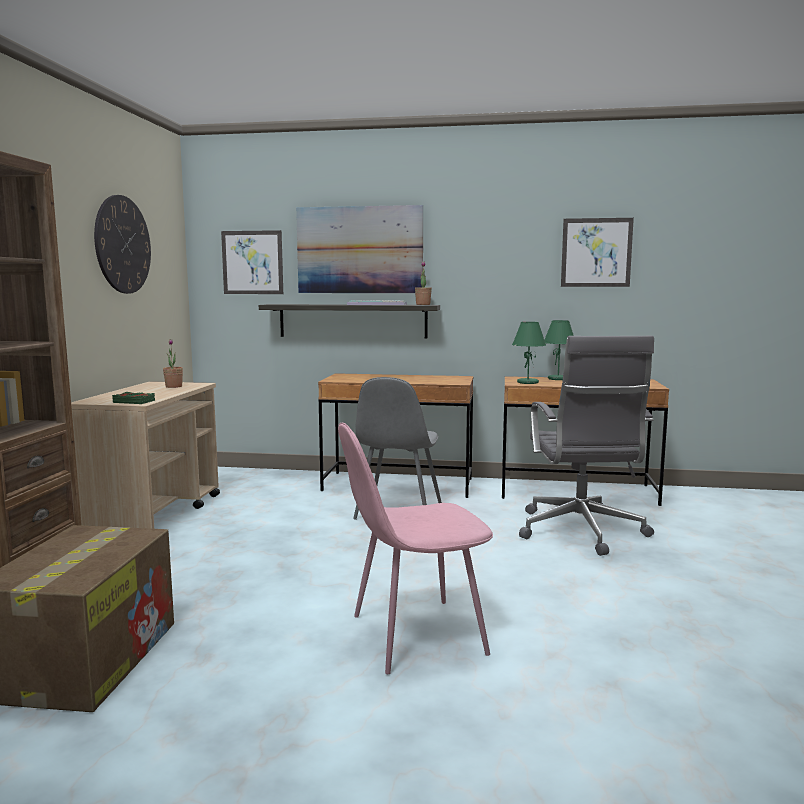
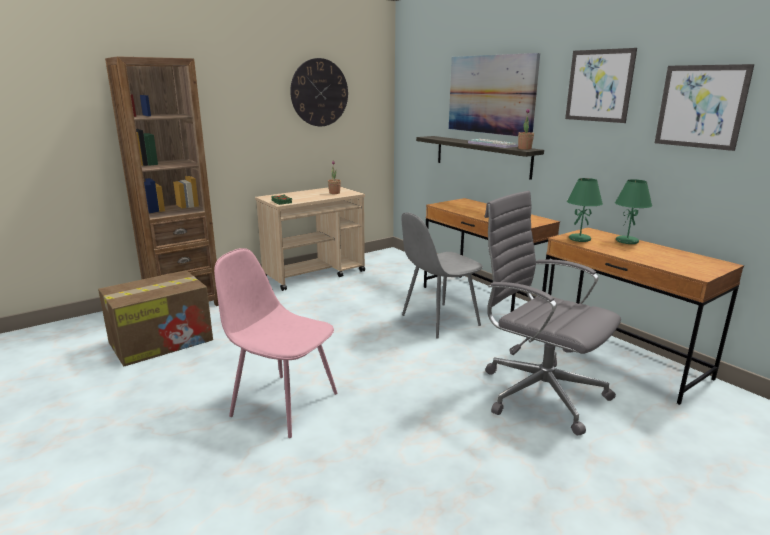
camera: 45 degrees right, 10 degrees up
(252, 262) = (426, 102): picture -> picture (599, 85)
(581, 532) = (539, 392): grey office chair -> grey office chair turned 90 degrees clockwise

